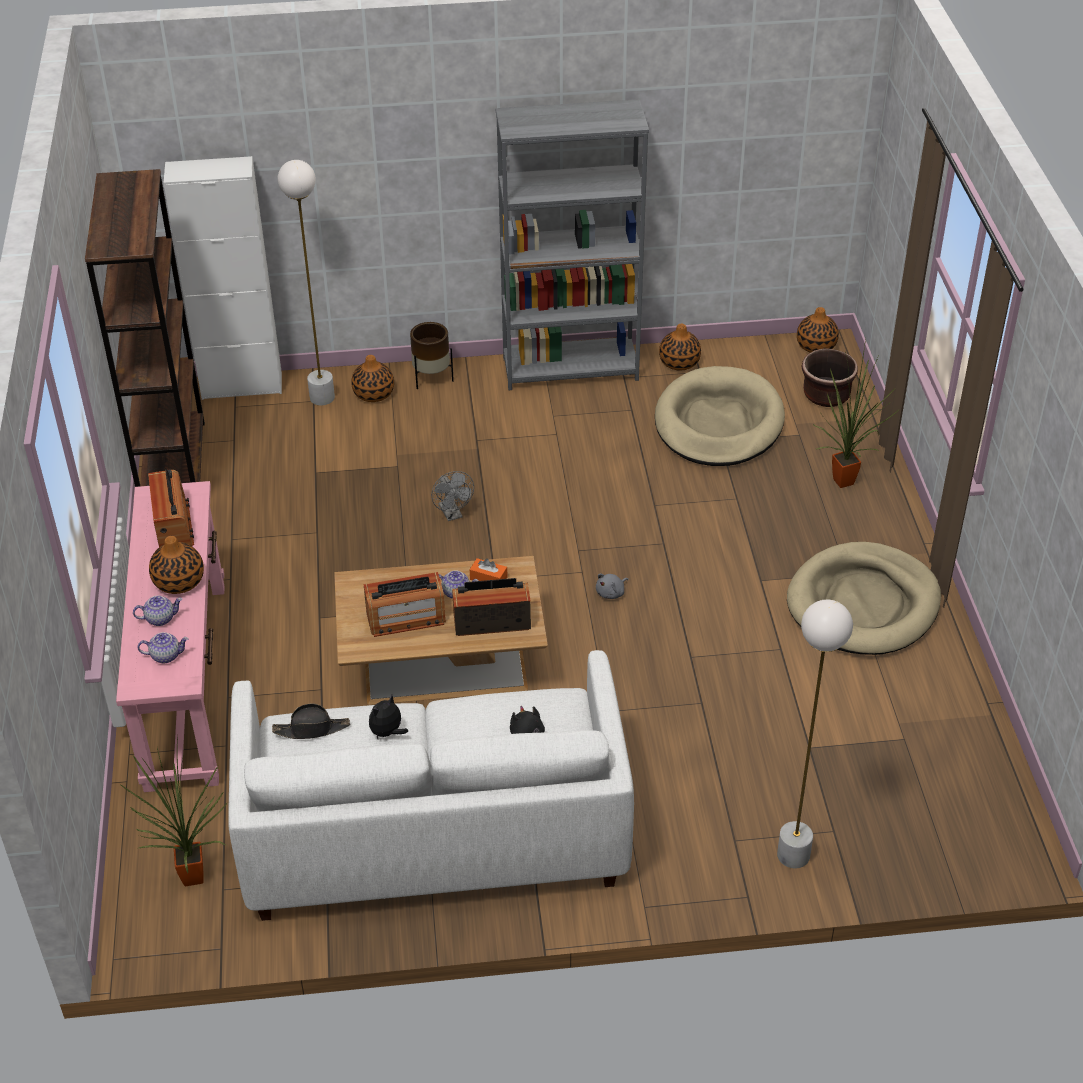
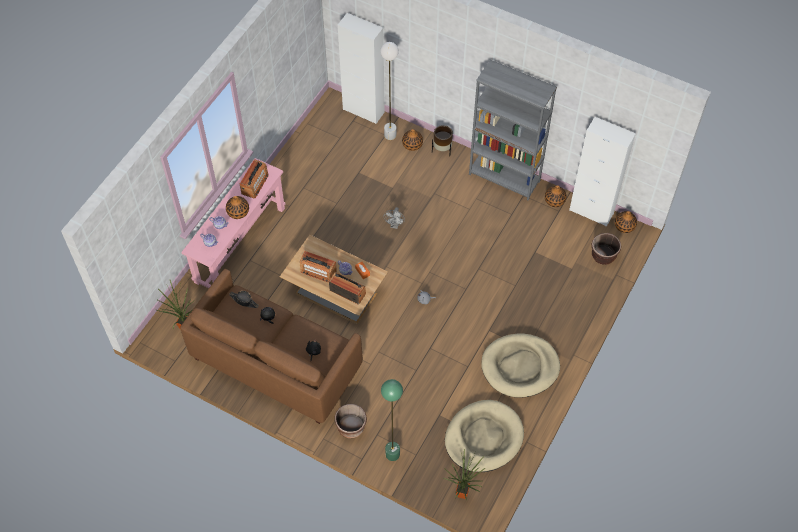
camera: 35 degrees right, 15 degrees up
(174, 468) = (307, 139): brown bookcase -> none
(433, 833) = (275, 362): white sofa -> brown sofa
(677, 856) = (351, 427): none -> brown planter
(718, 423) = (542, 243): beige dog bed -> beige dog bed (483, 438)
(748, 350) = (591, 211): none -> white cabinet
(793, 855) = (392, 454): white floor lamp -> green floor lamp
(847, 481) = (570, 305): potted plant -> potted plant (464, 495)

